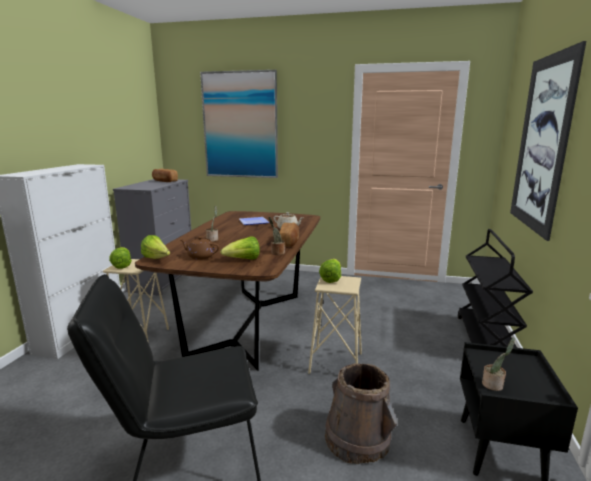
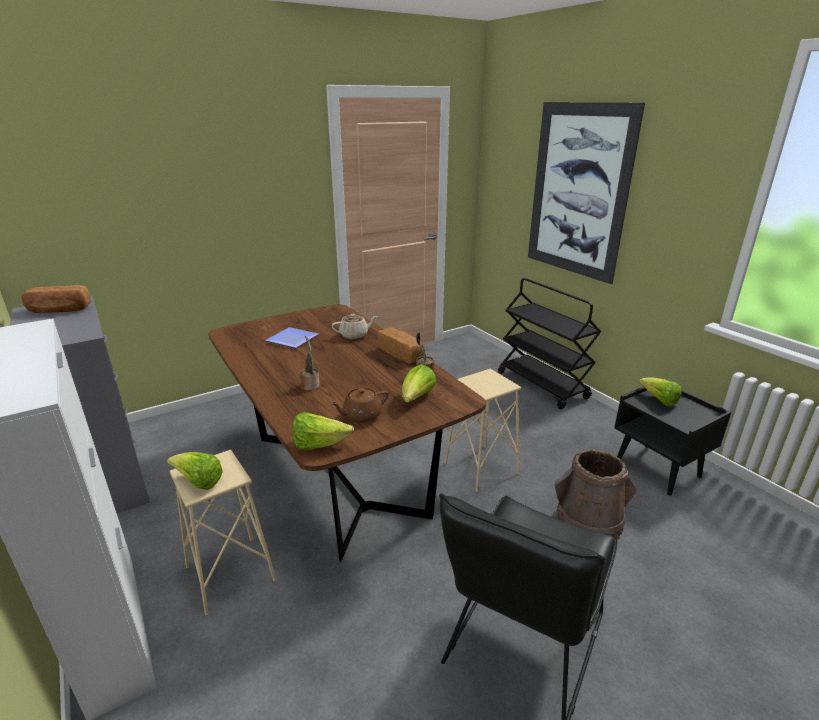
camera: 45 degrees left, 10 degrees up
(240, 125) = (159, 184): picture -> none
(331, 279) = (473, 381): lettuce -> lettuce (659, 400)
(494, 385) = (679, 421): potted plant -> none

